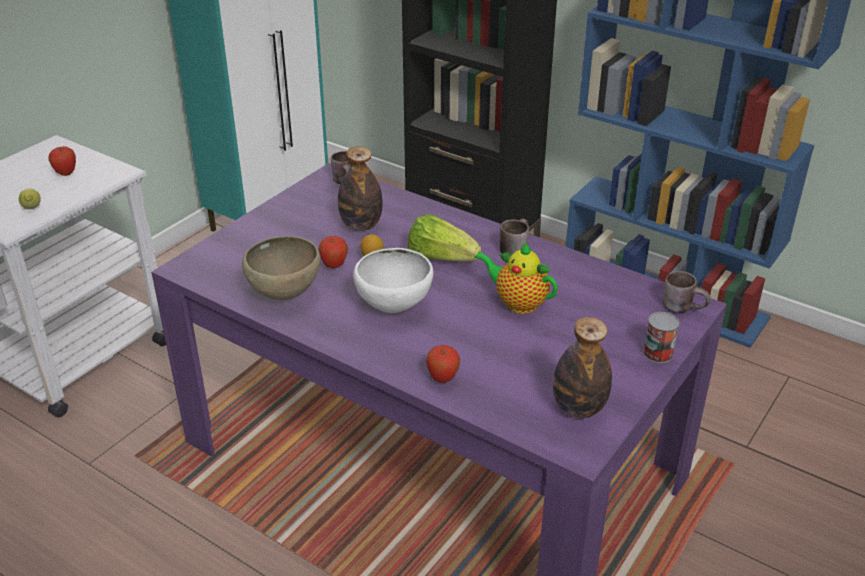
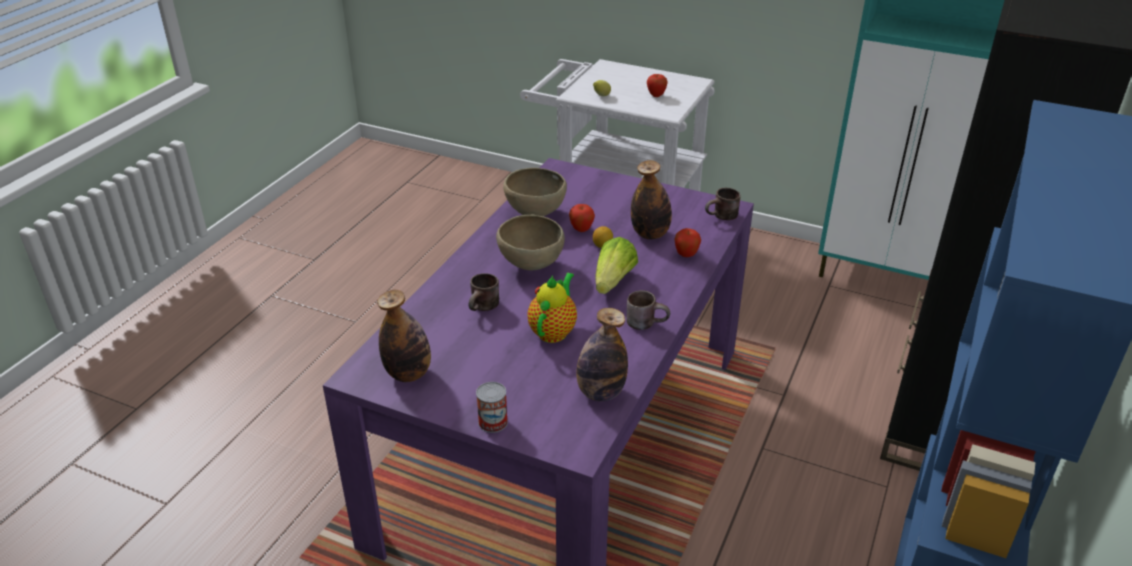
camera: 80 degrees right, 0 degrees up
(394, 307) = (530, 266): white bowl -> brown bowl
(443, 378) = (439, 300): apple -> apple (686, 255)
(616, 286) = (600, 393): none -> bottle
(684, 306) = (577, 442): brown mug -> brown mug (485, 308)

